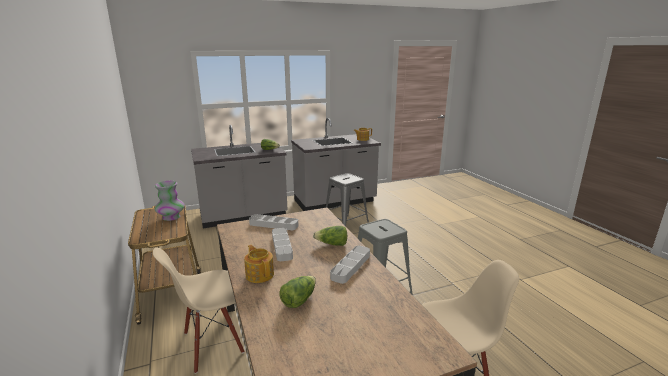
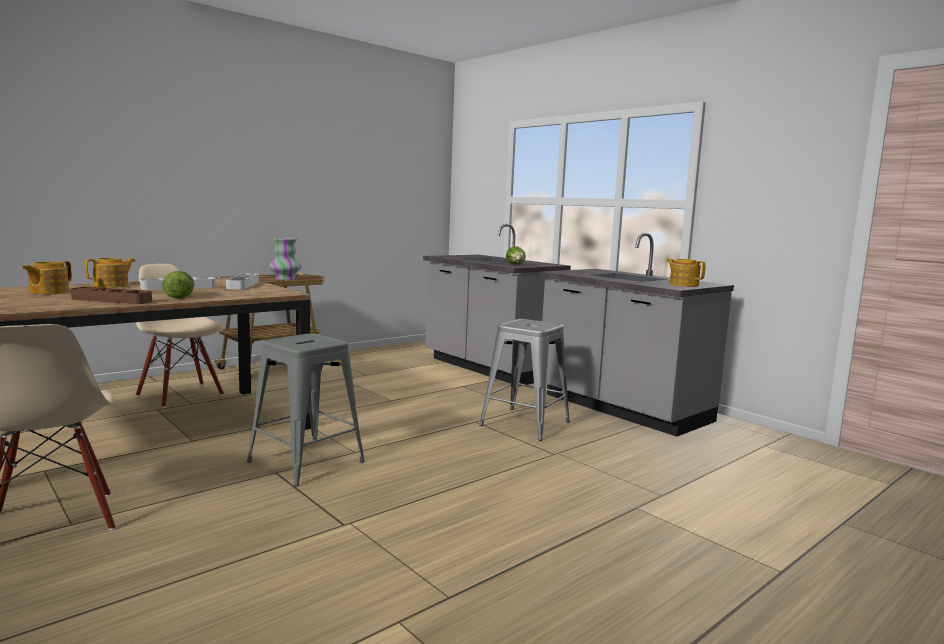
camera: 70 degrees right, 10 degrees down
(299, 299) = (48, 292): lettuce -> teapot
(351, 266) = (112, 300): grey tray -> brown tray

